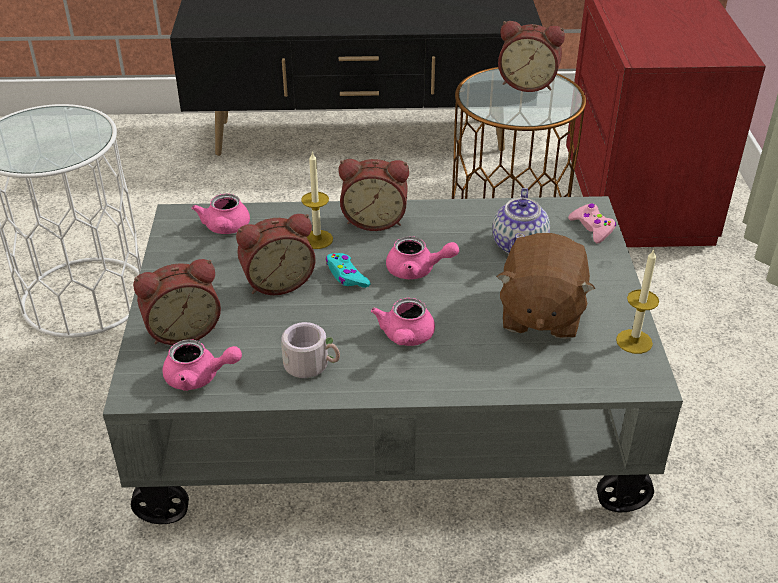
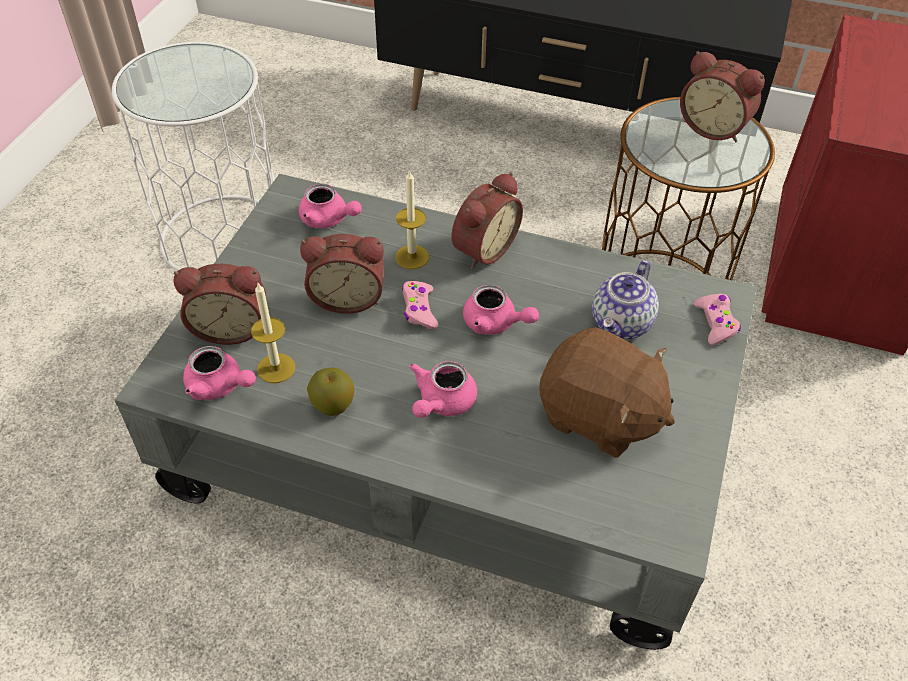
camera: 20 degrees right, 10 degrees up
(225, 229) = (328, 220): pink teapot -> pink teapot turned 75 degrees counterclockwise
(312, 364) = (333, 405): grey mug -> apple
(346, 276) = (419, 309): turquoise game controller -> pink game controller
(374, 220) = (482, 248): alarm clock -> alarm clock turned 75 degrees counterclockwise
(540, 314) = (599, 416): brown plush toy -> brown plush toy turned 90 degrees counterclockwise
(634, 341) = (687, 484): candle -> candle (276, 368)

